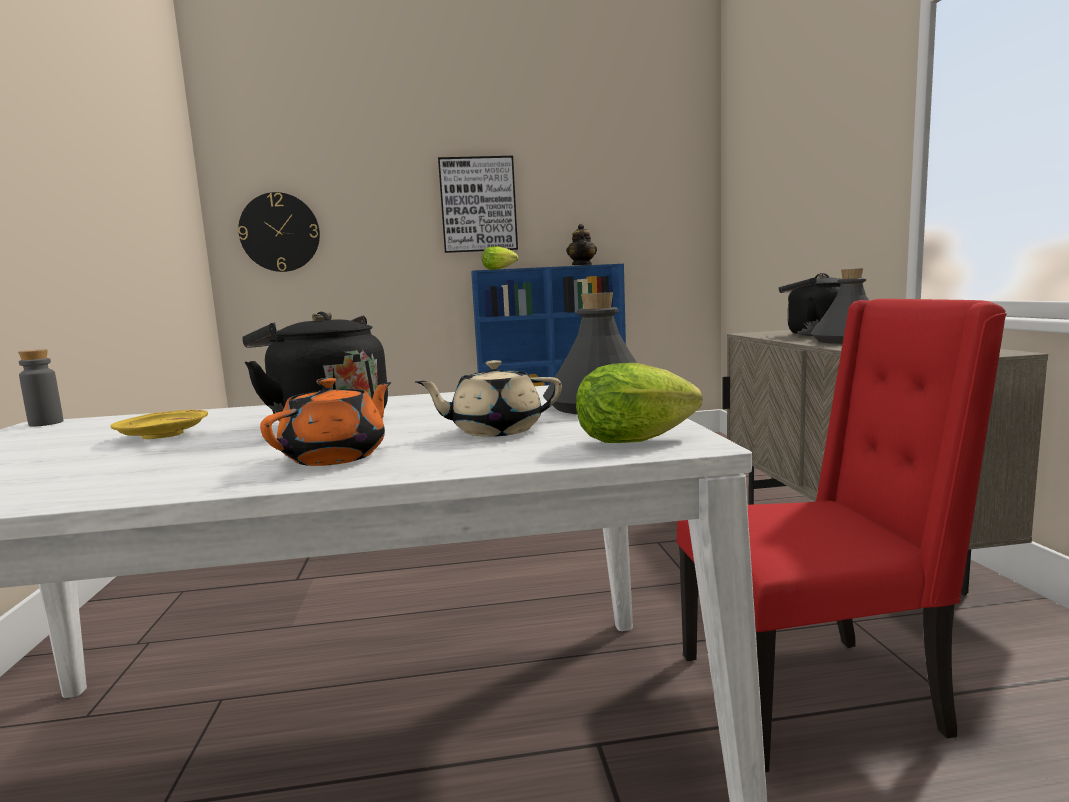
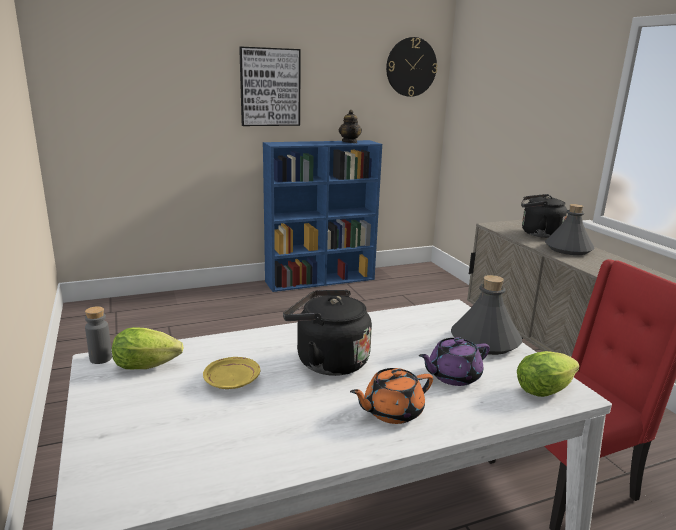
camera: 15 degrees left, 10 degrees up
(280, 232) = (101, 103): wall clock -> wall clock (411, 67)
(337, 456) = (391, 411): orange teapot -> orange teapot turned 135 degrees counterclockwise
(494, 430) = (452, 376): beige teapot -> purple teapot
(500, 269) = (288, 143): lettuce -> lettuce (150, 366)

